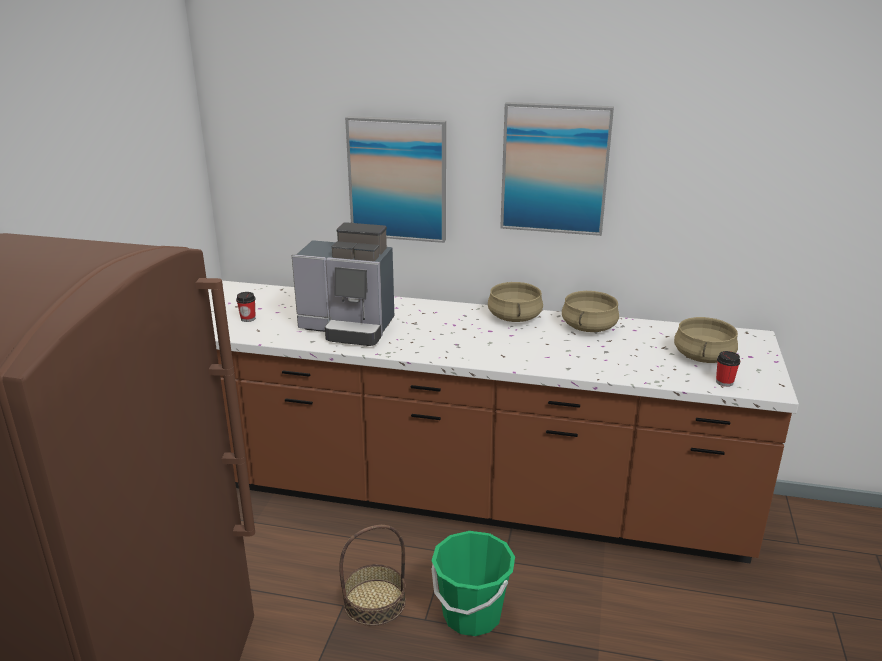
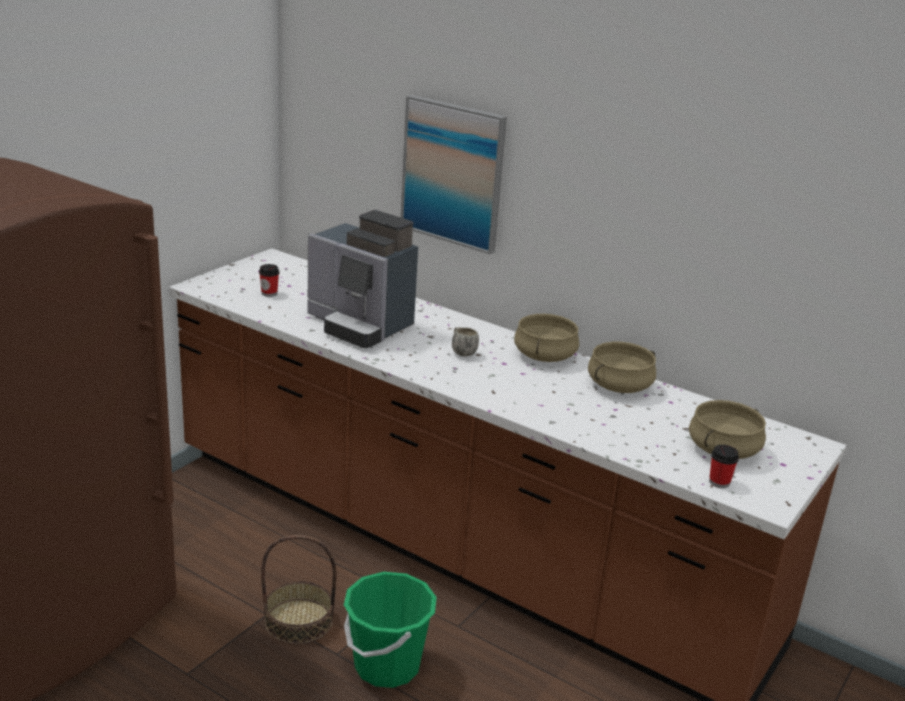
camera: 20 degrees right, 0 degrees up
(450, 330) = (462, 352): none -> white mug
(555, 169) = (614, 192): picture -> none

